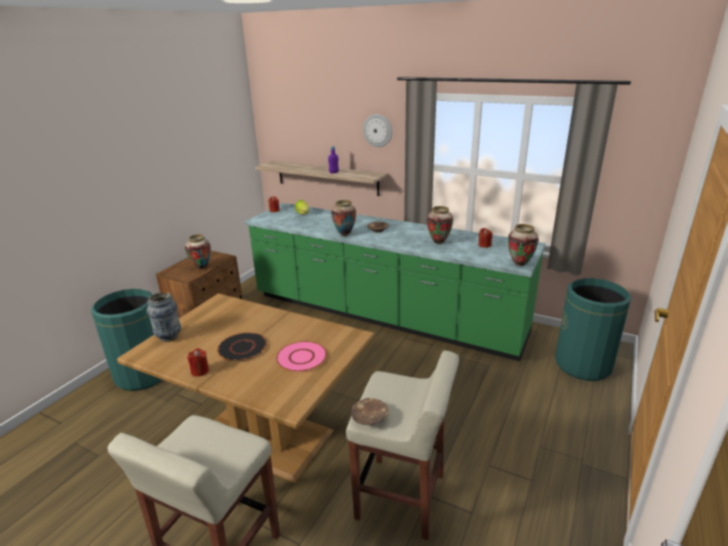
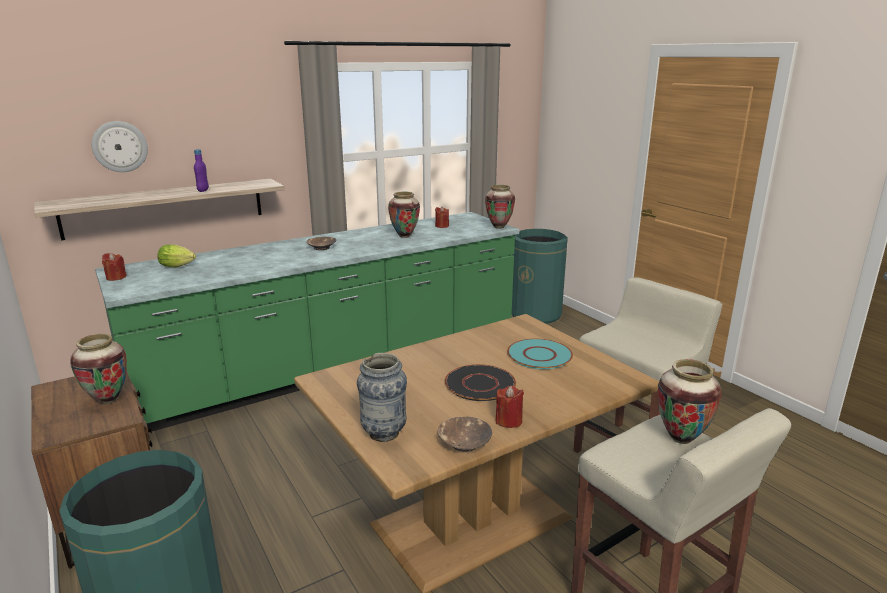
camera: 60 degrees left, 5 degrees down
(301, 357) = (539, 355): pink plate -> turquoise plate
(344, 234) = (300, 262): vase -> vase (681, 439)
(370, 417) = (659, 355): brown bowl -> brown bowl (464, 442)
(378, 130) = (249, 119): wall clock -> wall clock (120, 146)

